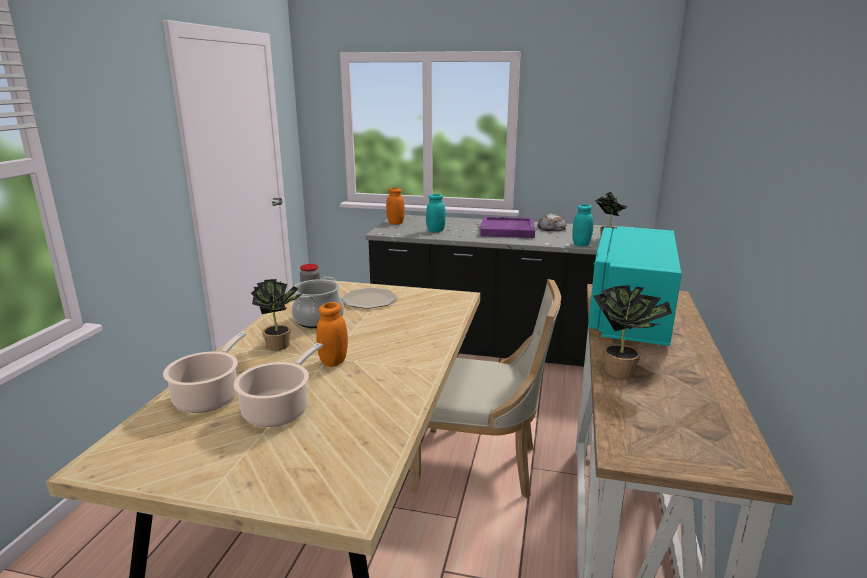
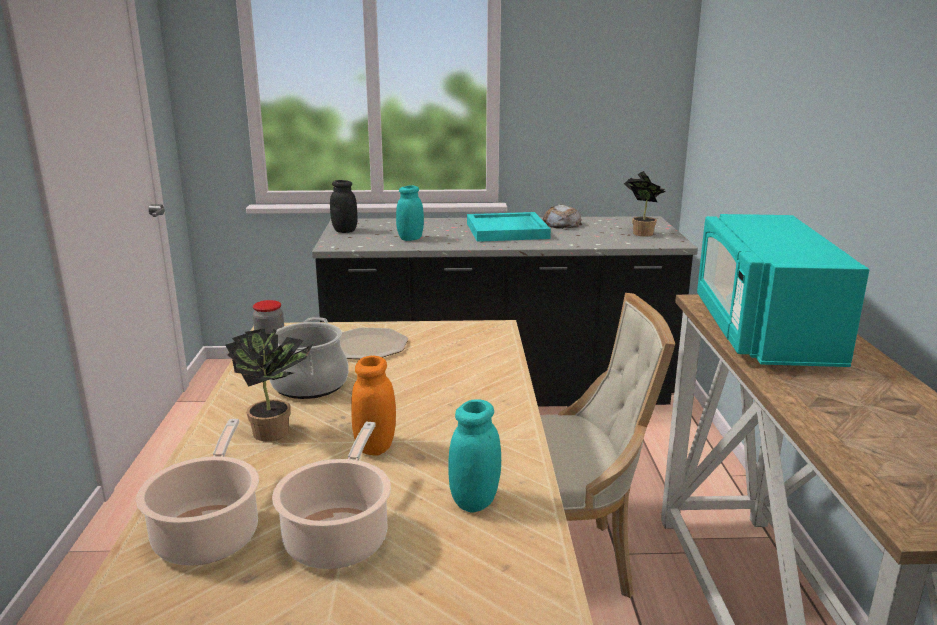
camera: 15 degrees left, 0 degrees up
(395, 223) = (345, 231): orange jar -> black jar
(508, 230) = (507, 231): purple tray -> turquoise tray
(581, 244) = (615, 243): turquoise jar -> turquoise jar (475, 501)
(624, 371) = (819, 408): potted plant -> none

